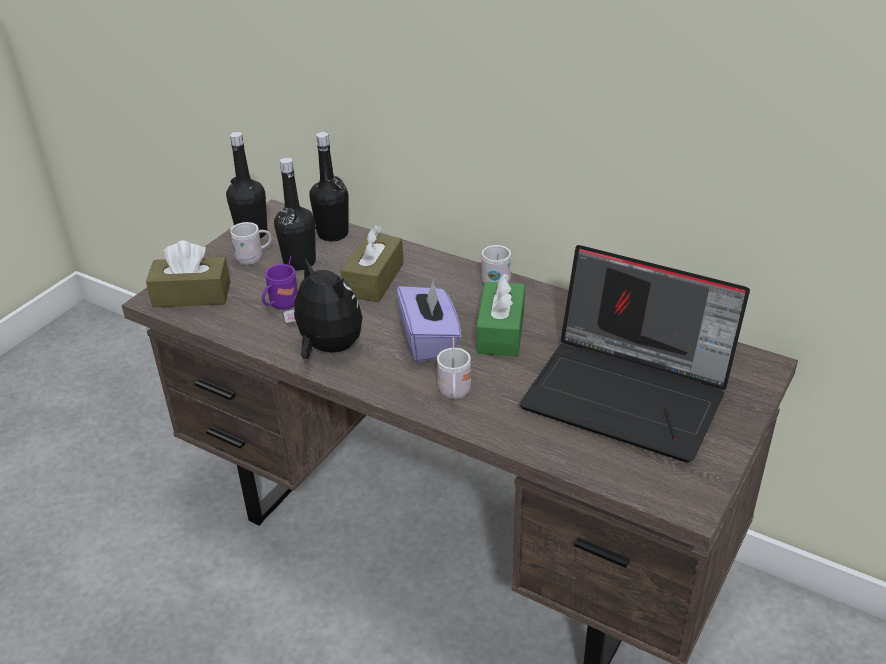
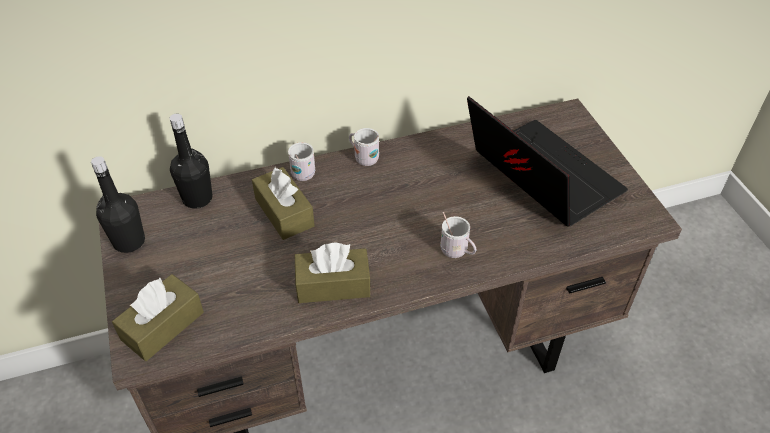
camera: 50 degrees left, 10 degrees up
(253, 258) = (165, 260): white mug -> white mug (304, 171)
(281, 306) = (249, 280): purple mug -> none
(299, 262) = (208, 238): black bottle -> none
(327, 348) = (333, 285): plush toy -> brown tissue box
(429, 341) = (388, 228): purple tissue box -> none
(501, 331) = (418, 190): green tissue box -> none
(630, 393) = (538, 177): laptop -> laptop turned 105 degrees counterclockwise

